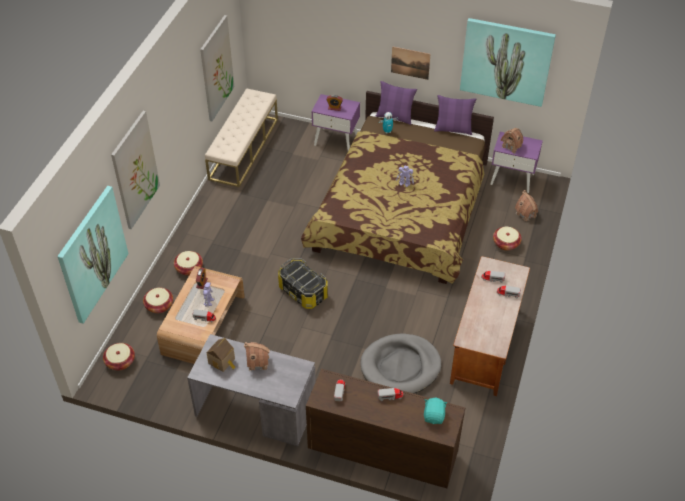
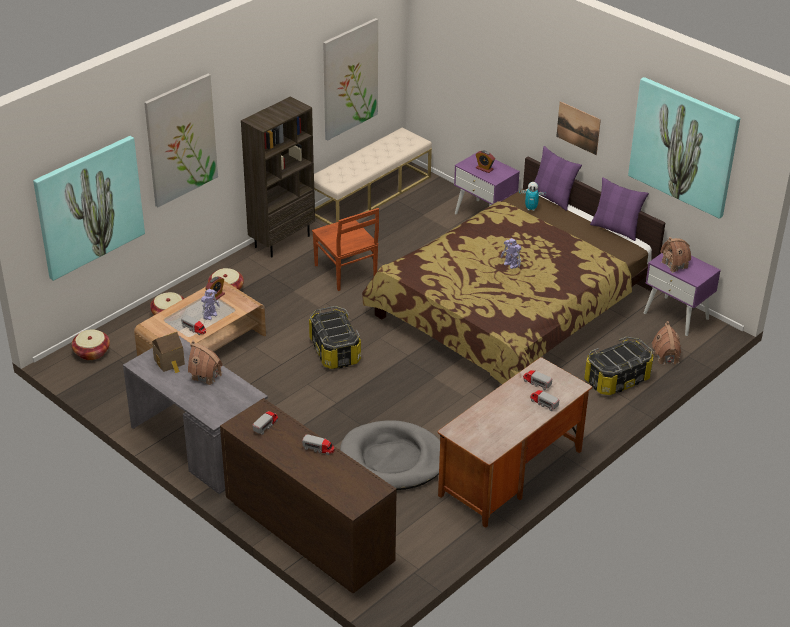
camera: 25 degrees right, 10 degrees down
(204, 210) = (282, 241): none -> brown bookcase
(268, 222) = (346, 272): none -> brown chair
(434, 416) = (353, 484): turquoise plush toy -> none
(506, 243) = (616, 379): basket -> storage box

